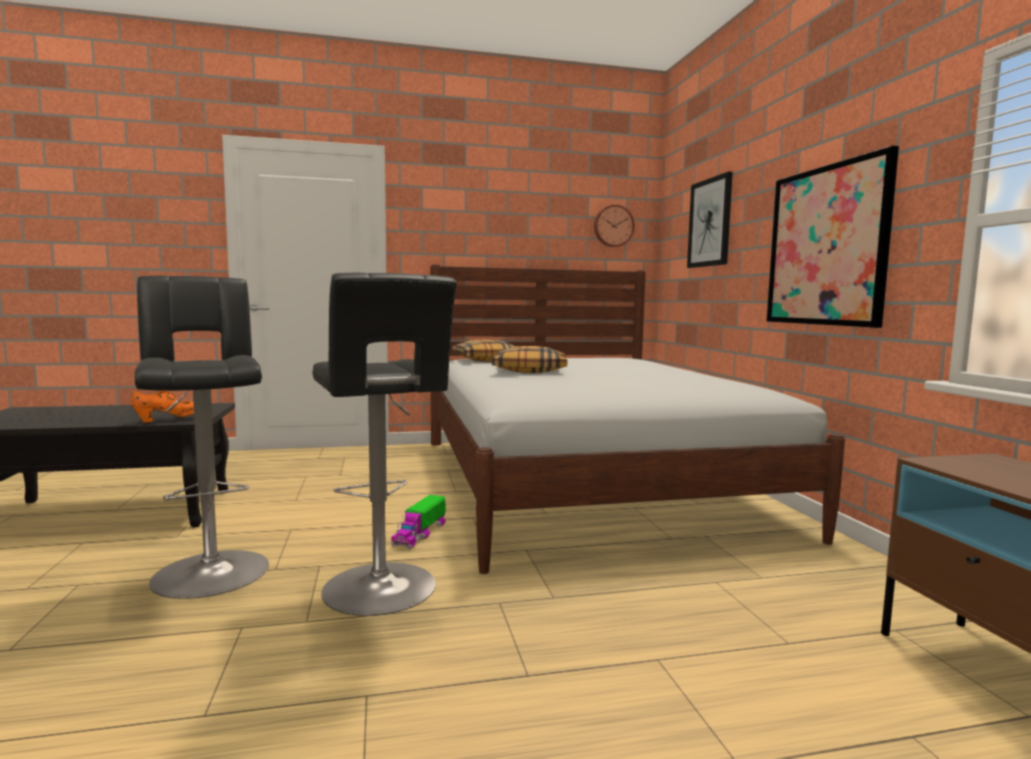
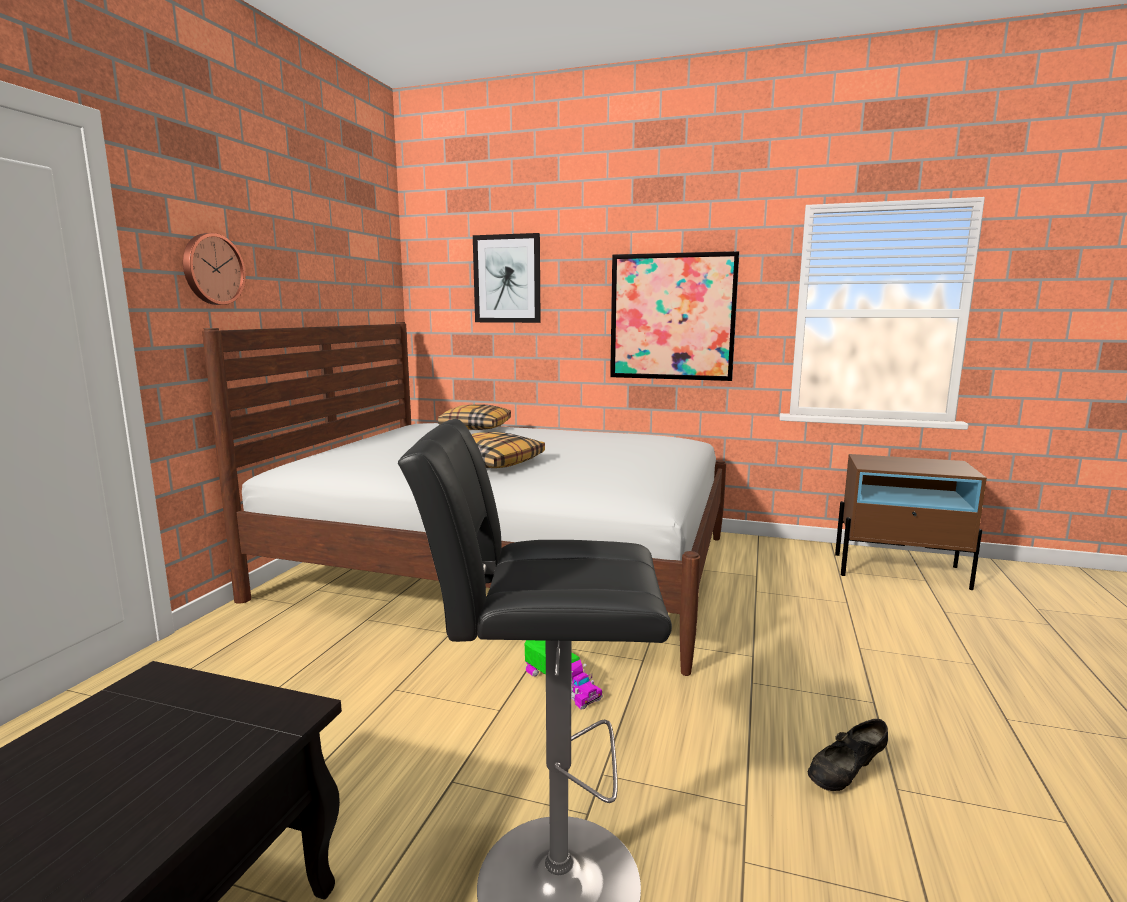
camera: 60 degrees left, 5 degrees up
(172, 420) = (250, 734): orange shoe -> none
(372, 664) = (845, 775): none -> black shoe
(382, 591) = (697, 740): black stool -> none
(486, 360) = (347, 460): pillow -> pillow (475, 427)
(613, 226) = (372, 269): wall clock -> wall clock (212, 269)

